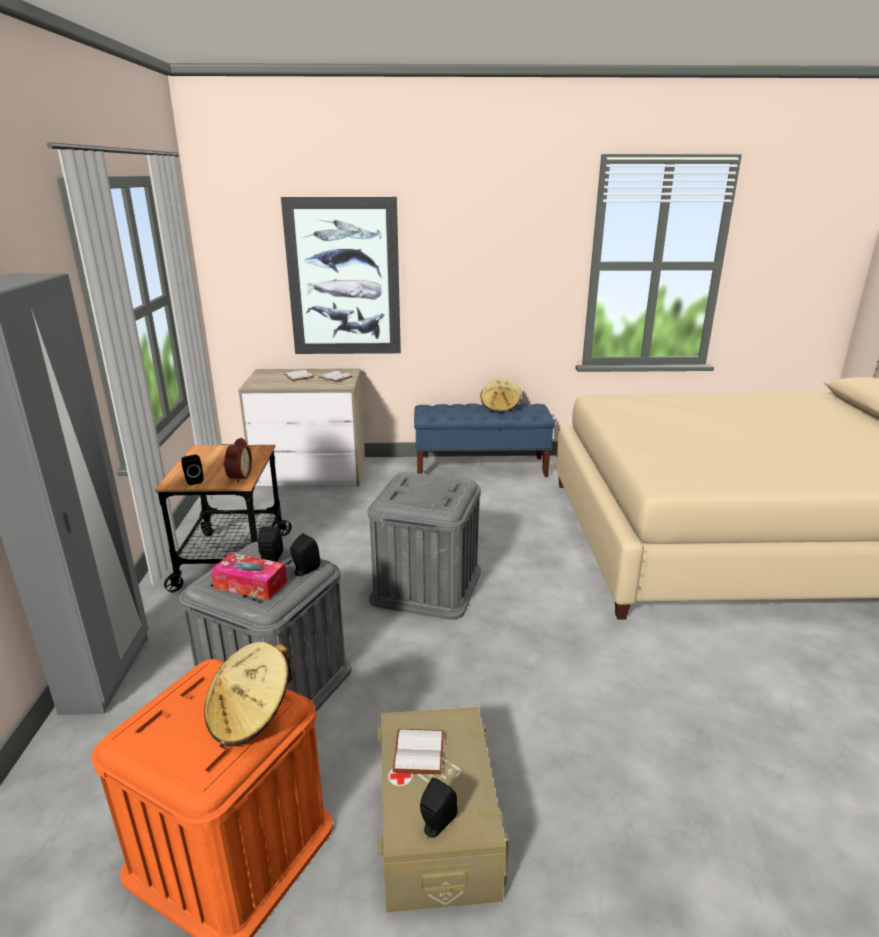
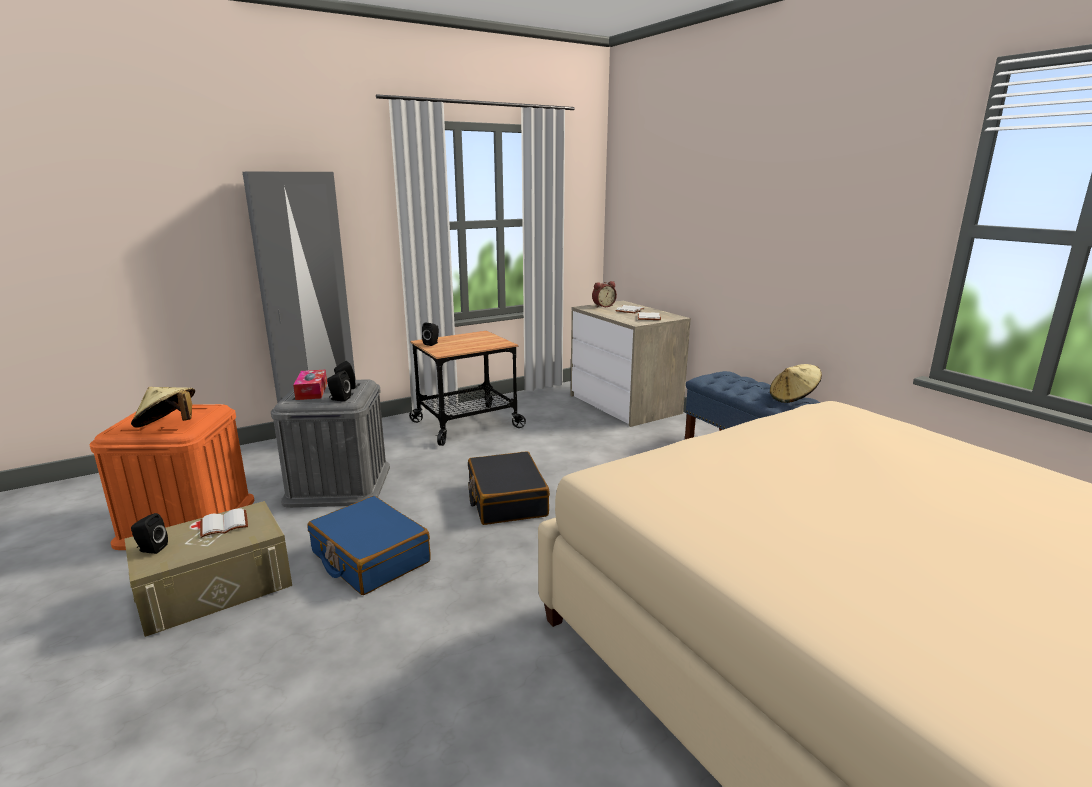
camera: 60 degrees right, 5 degrees down
(238, 477) = (450, 350): alarm clock -> alarm clock (603, 306)
(343, 278) = (691, 223): picture -> none
(426, 585) = (506, 500): grey storage box -> black suitcase
(463, 691) = (370, 558): none -> blue suitcase

